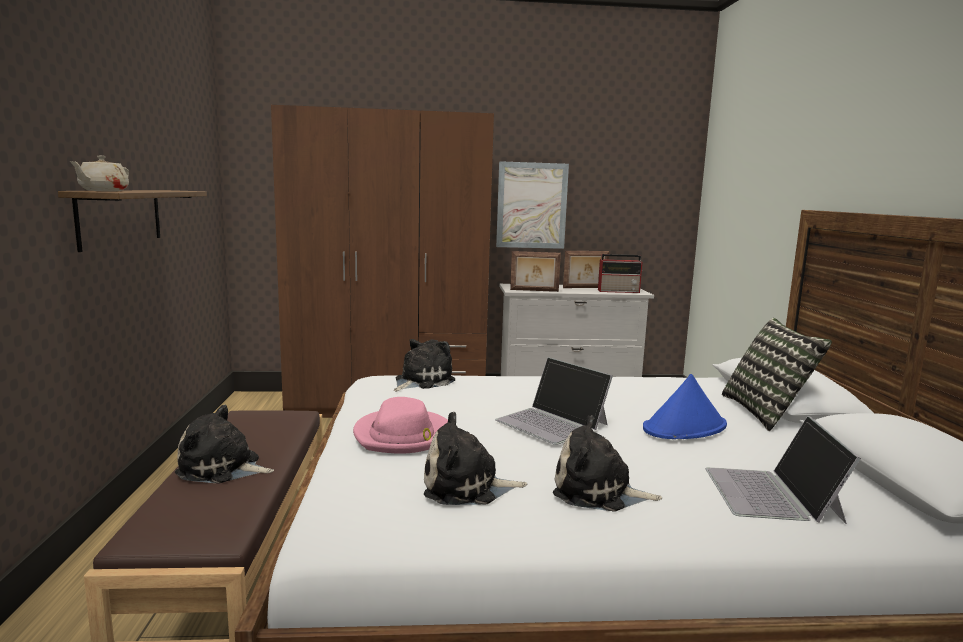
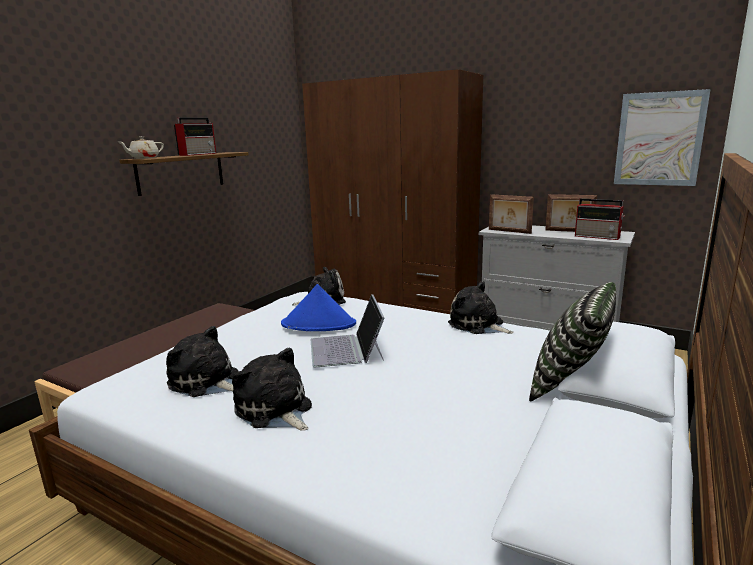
camera: 35 degrees right, 5 degrees up
(149, 190) = (198, 154): none -> radio
(222, 468) = (157, 338): plush toy -> plush toy (478, 325)
(403, 435) = (238, 338): pink hat -> none
(531, 205) = (526, 150): picture -> picture (659, 139)
(685, 428) = (449, 378): blue hat -> blue hat (319, 324)
(772, 494) = (403, 457): laptop -> none

